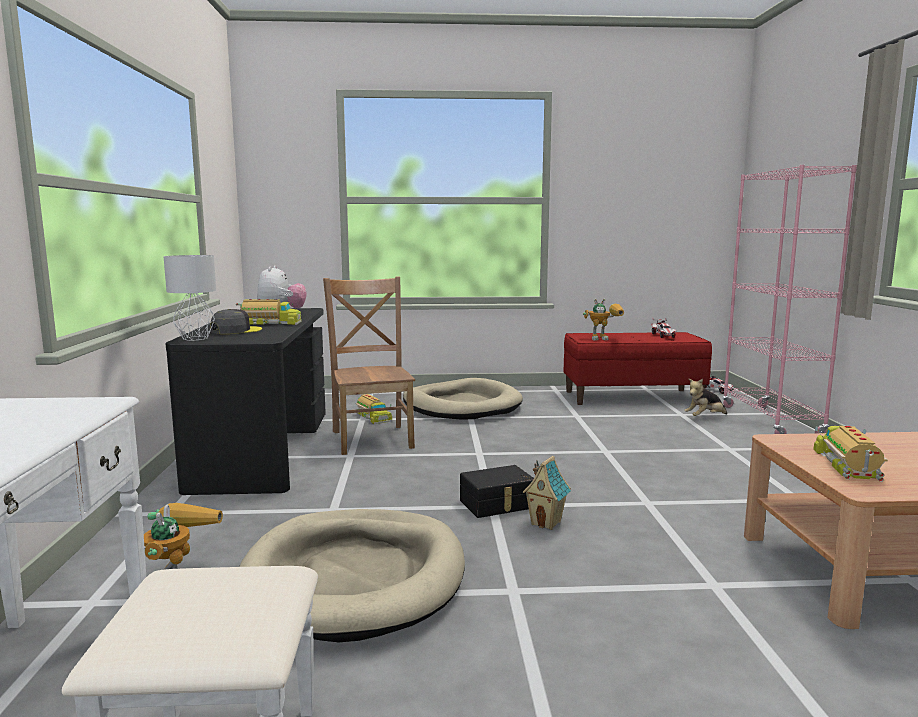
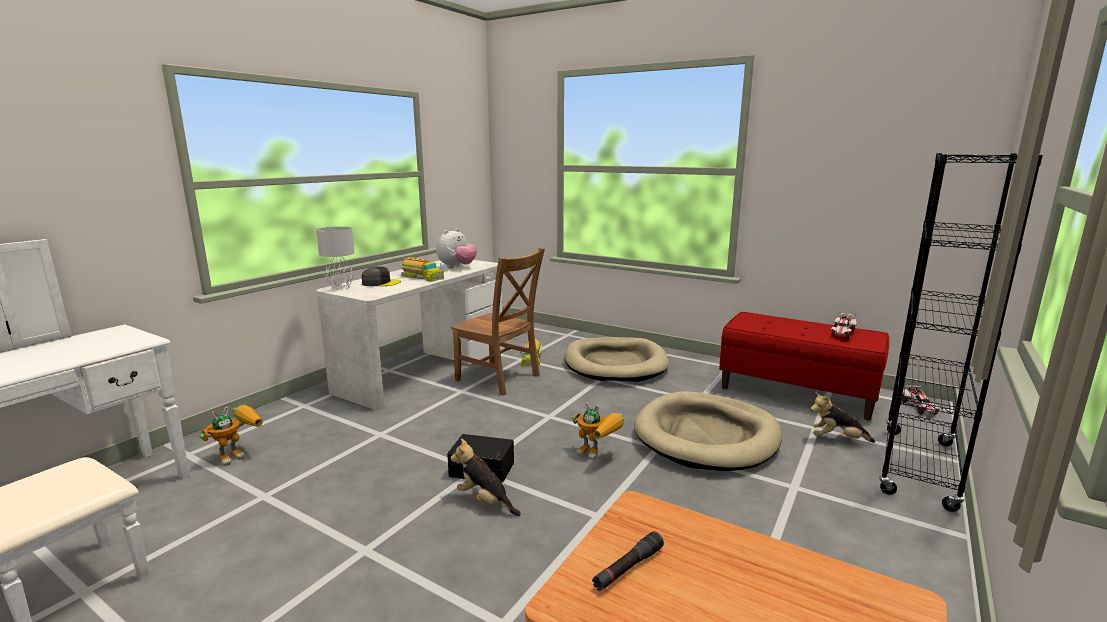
camera: 35 degrees right, 5 degrees up
(264, 448) = (424, 369): black desk -> white desk
(355, 578) = (305, 494): beige dog bed -> beige dog bed (706, 436)
(372, 438) = (500, 379): brown chair -> brown chair turned 105 degrees clockwise
(546, 523) = (485, 501): toy house -> plush toy
(605, 338) = (764, 326): toy robot -> toy robot (598, 455)
(770, 421) = (918, 468): pink bookcase -> black bookcase
(848, 465) = (628, 568): toy truck -> black flashlight

